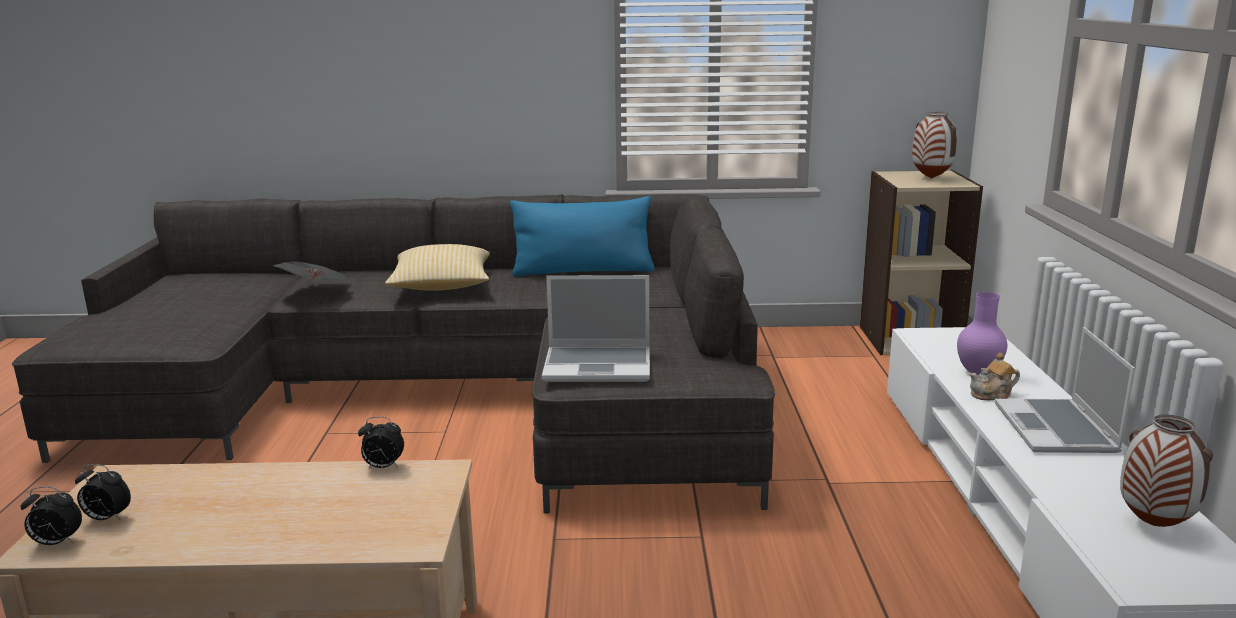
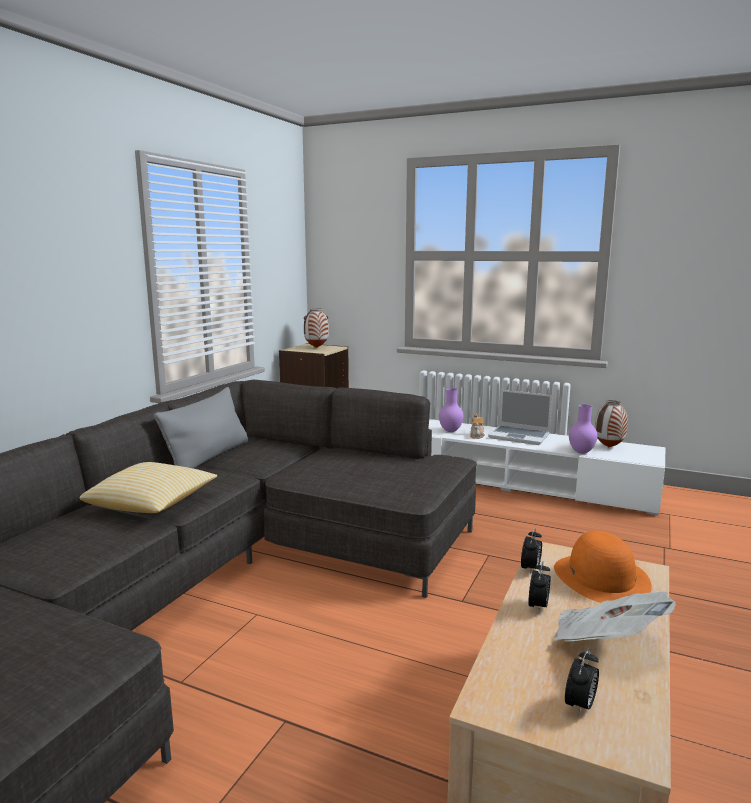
camera: 65 degrees left, 5 degrees down
(56, 543) = (624, 738): alarm clock -> alarm clock (538, 607)
(318, 292) = (64, 558): newspaper -> newspaper (605, 642)
(377, 512) = (601, 578): none -> orange hat
(583, 271) = (208, 457): blue pillow -> grey pillow
(599, 366) = (407, 483): laptop -> none
(1060, 497) = (580, 452): none -> purple vase

